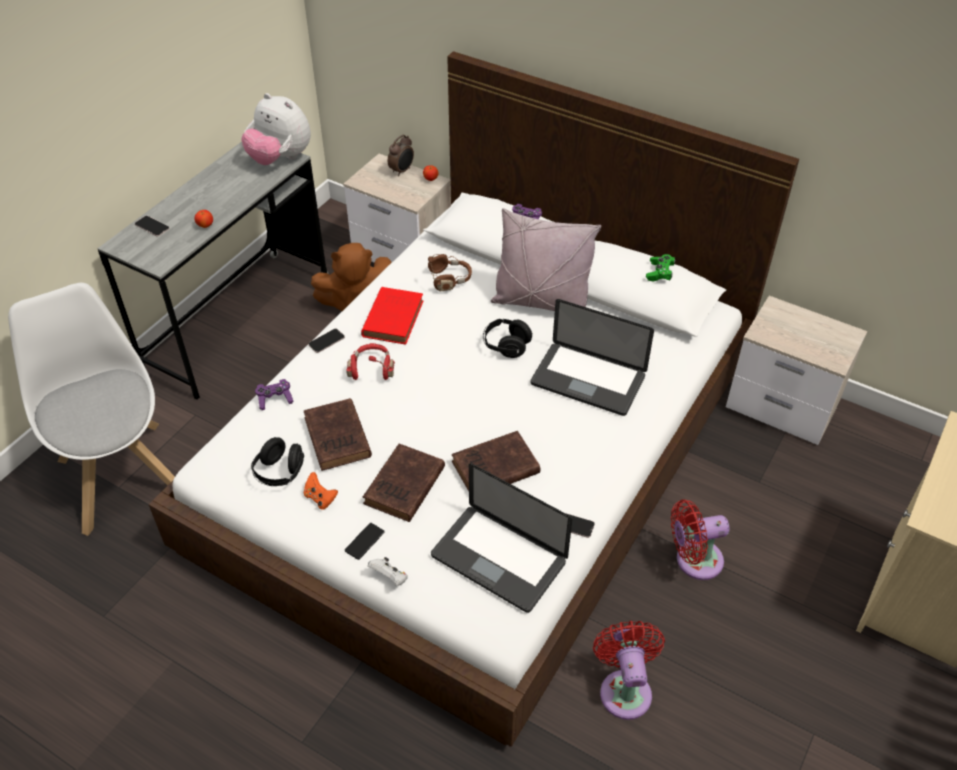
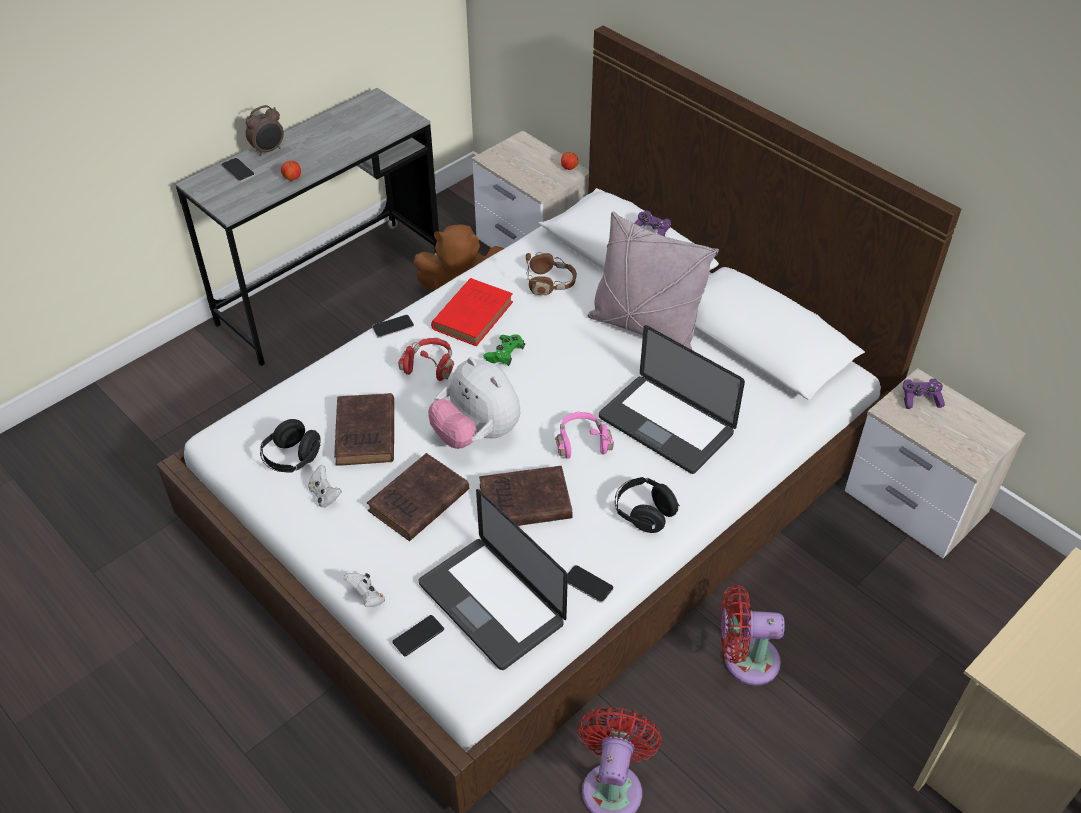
camera: 15 degrees right, 0 degrees up
(121, 473) = (160, 428): chair -> none
(275, 399) = (316, 379): purple game controller -> purple game controller (920, 399)
(280, 158) = (397, 119): plush toy -> plush toy (476, 434)
(320, 498) = (325, 495): orange game controller -> white game controller
(364, 541) = (354, 552): phone -> phone (418, 636)
(402, 171) = (541, 154): alarm clock -> alarm clock (269, 150)
(506, 346) = (587, 369): black headphones -> black headphones (644, 513)
(524, 408) = (582, 442): none -> pink headphones
(659, 273) = (785, 317): green game controller -> green game controller (505, 355)

